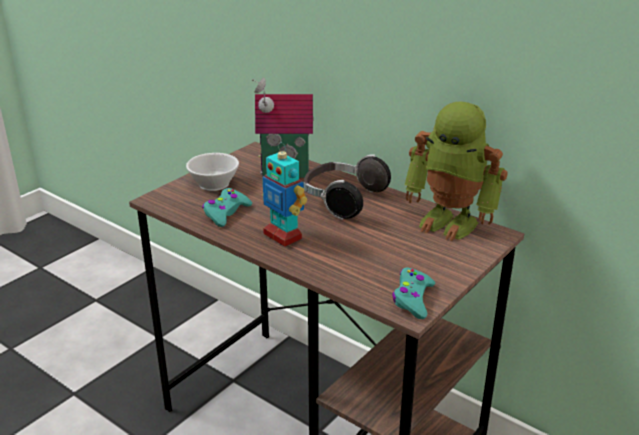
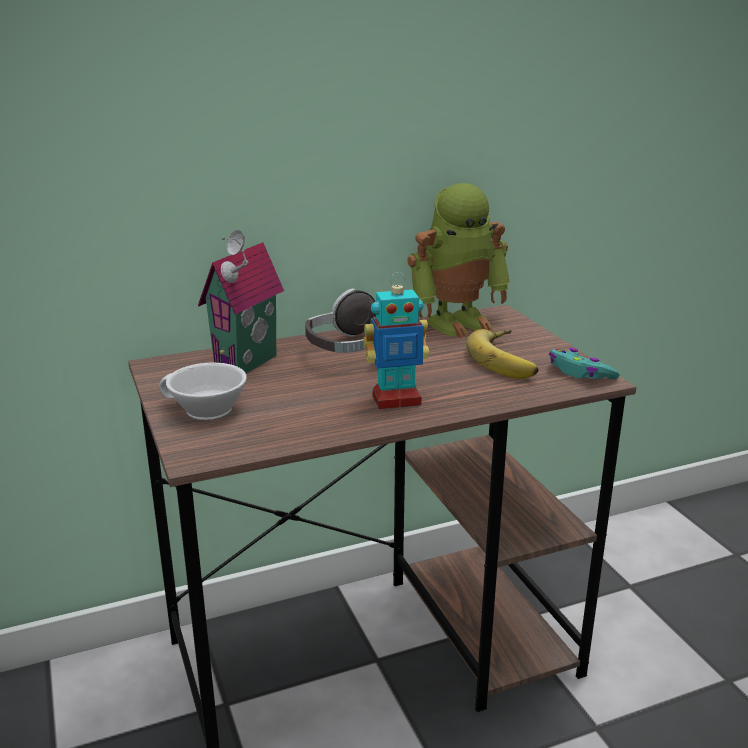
camera: 60 degrees left, 5 degrees down
(226, 213) = (299, 419): turquoise game controller -> none
(402, 261) = (509, 359): none -> banana

